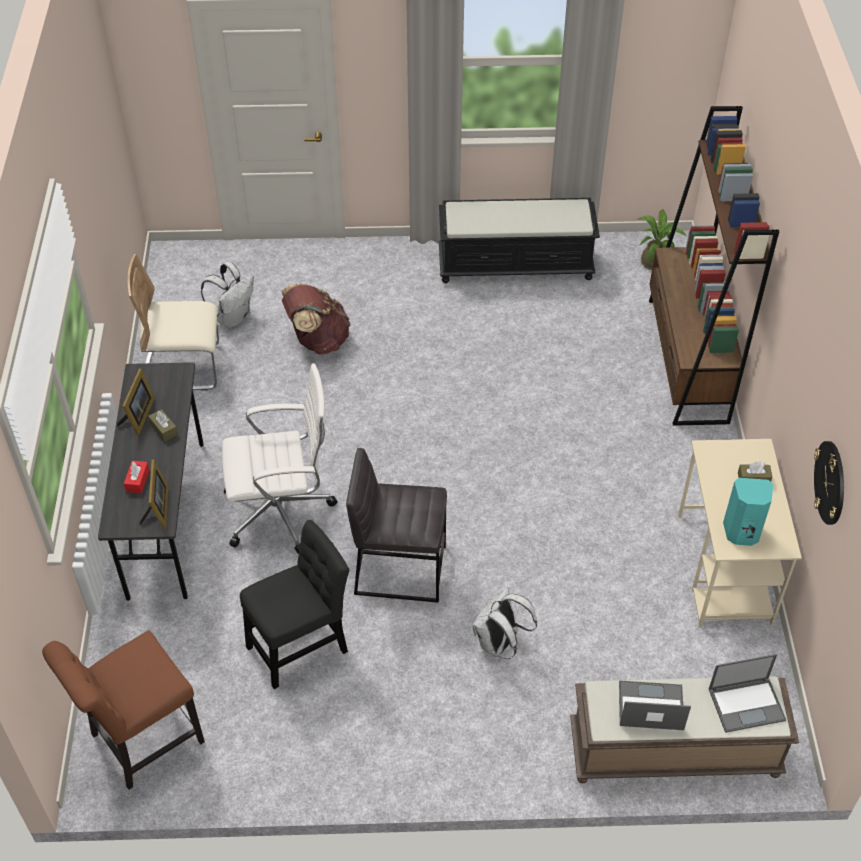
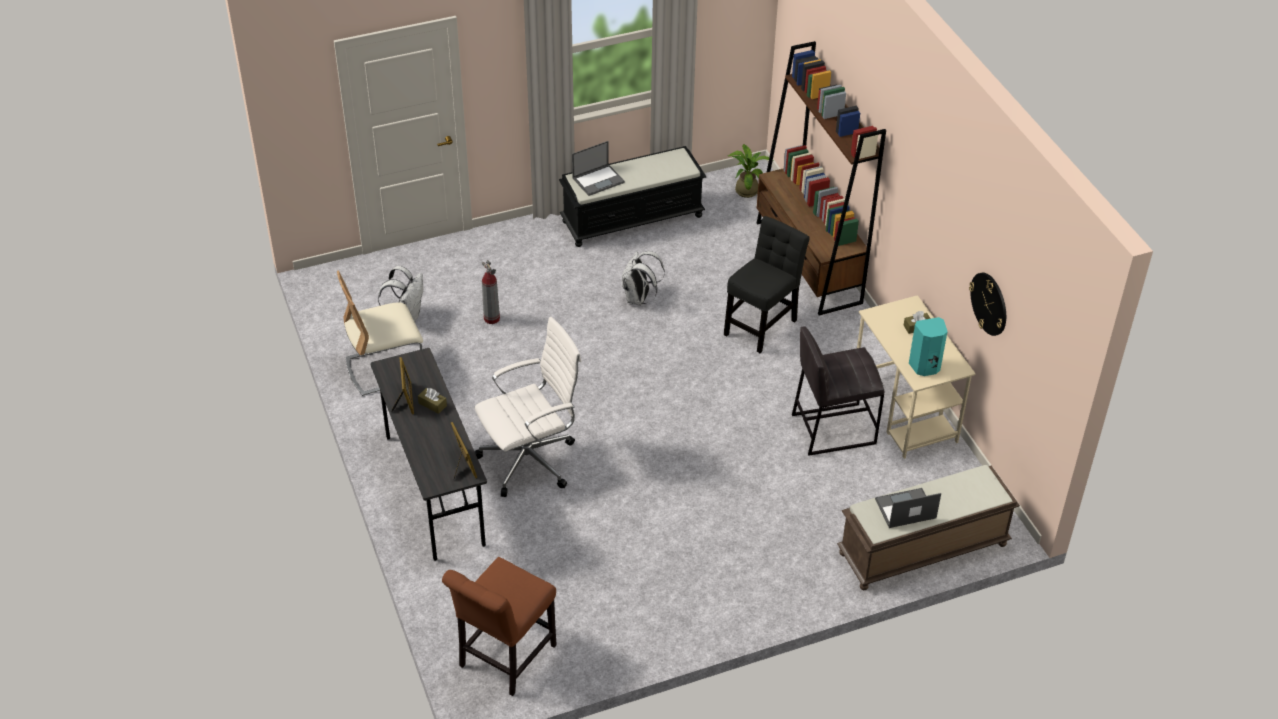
camera: 20 degrees left, 5 degrees down
(137, 481) = (432, 448): red tissue box -> none
(301, 645) = (599, 554): black chair -> black chair (762, 324)
(317, 340) = (491, 318): brown backpack -> fire extinguisher
(399, 569) = (650, 477): grey stool -> grey stool (832, 428)
(499, 644) = (756, 511): white backpack -> white backpack (639, 299)
(747, 704) = (973, 488): laptop -> laptop (598, 180)

